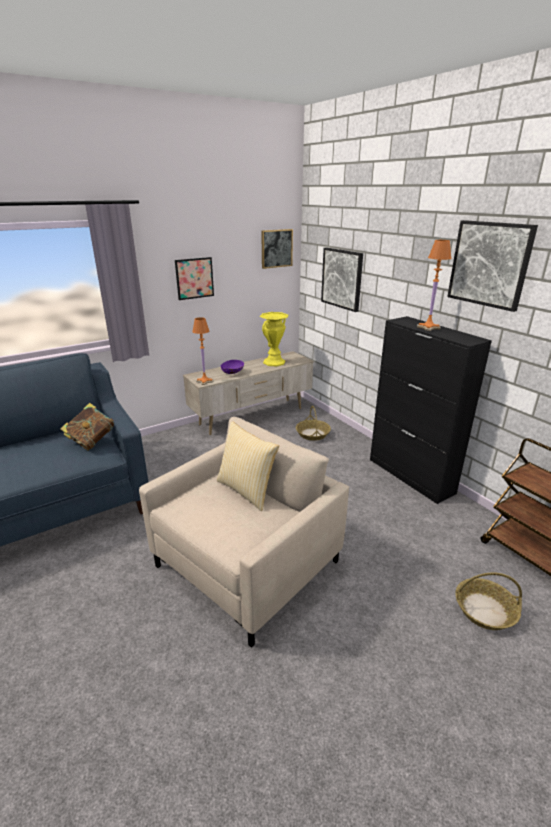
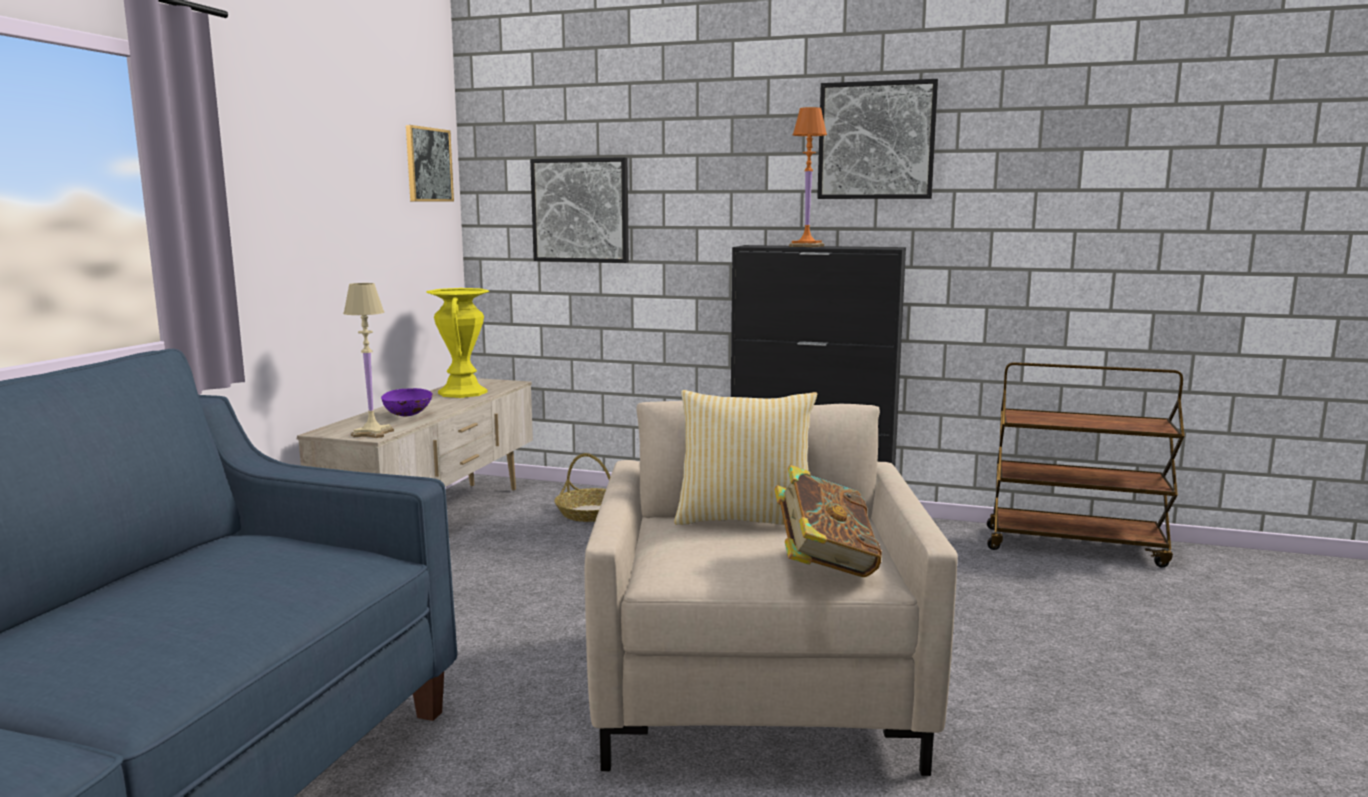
camera: 40 degrees left, 15 degrees down
(92, 441) = (297, 548): book -> book (824, 564)
(194, 278) = (307, 208): picture -> none
(204, 381) = (372, 433): orange table lamp -> beige table lamp
(484, 610) = (1092, 605): basket -> none

